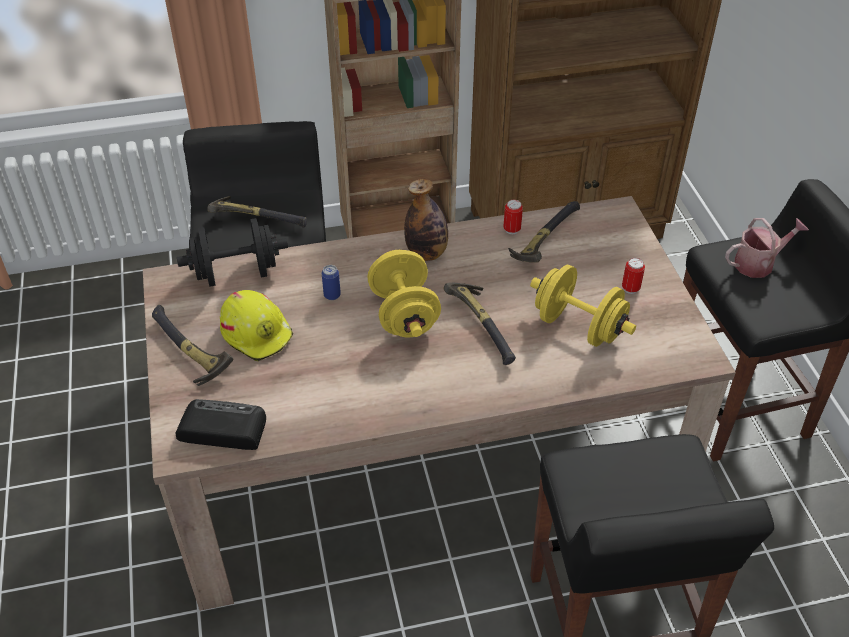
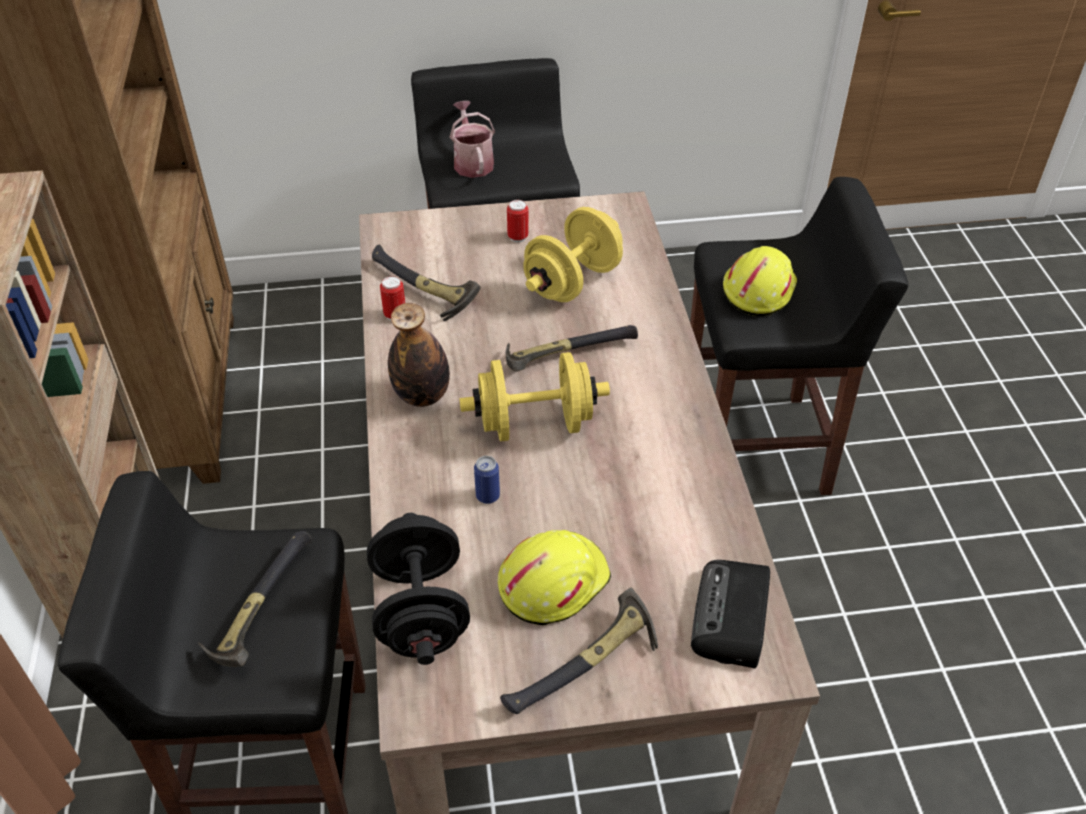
camera: 85 degrees left, 0 degrees up
(629, 477) = (757, 290): none -> yellow hard hat

